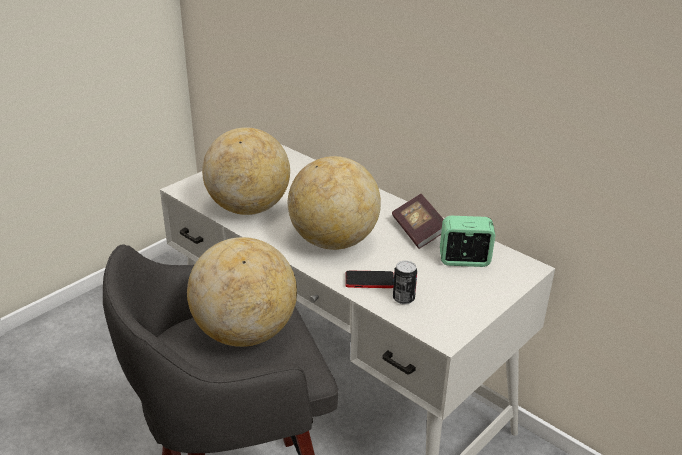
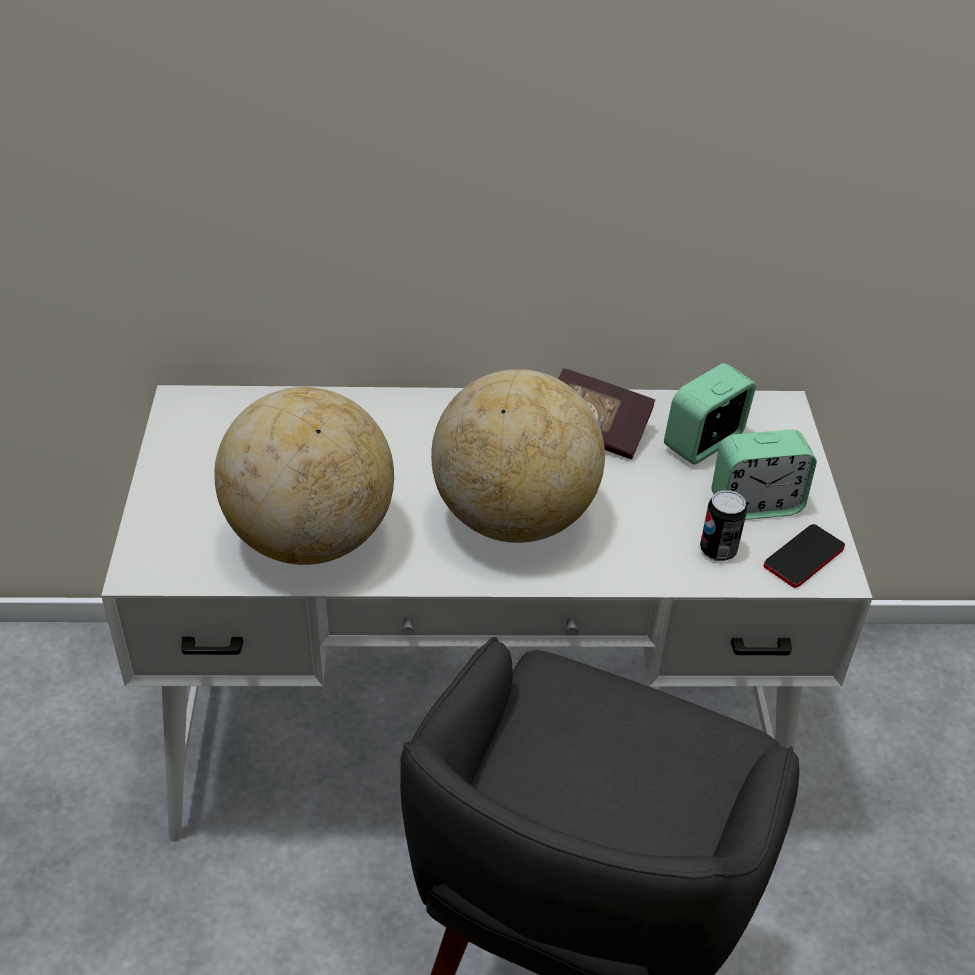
camera: 45 degrees left, 10 degrees up
(245, 333) = (593, 749): globe -> none
(369, 280) = (643, 550): phone -> phone (803, 557)
(451, 293) = (755, 504): none -> alarm clock

